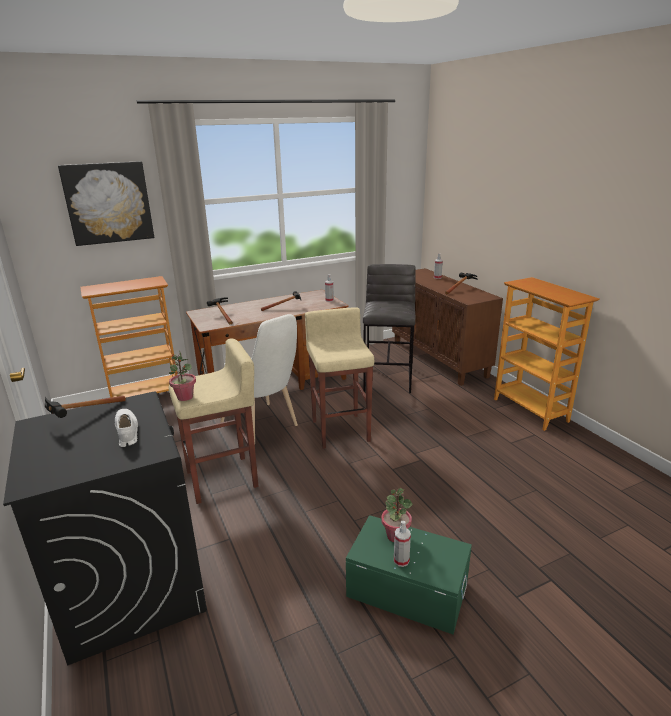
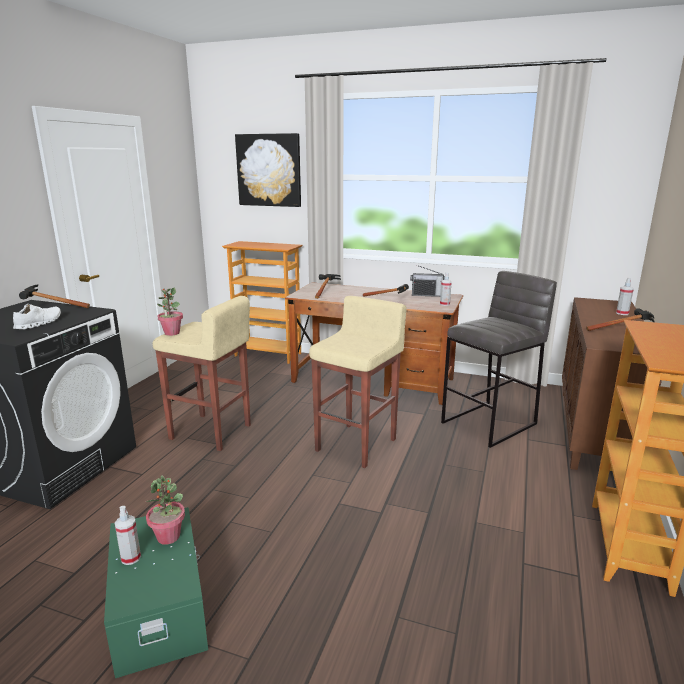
camera: 45 degrees right, 5 degrees down
(263, 426) = (303, 410): white chair -> none
(301, 296) = (427, 295): none -> radio

